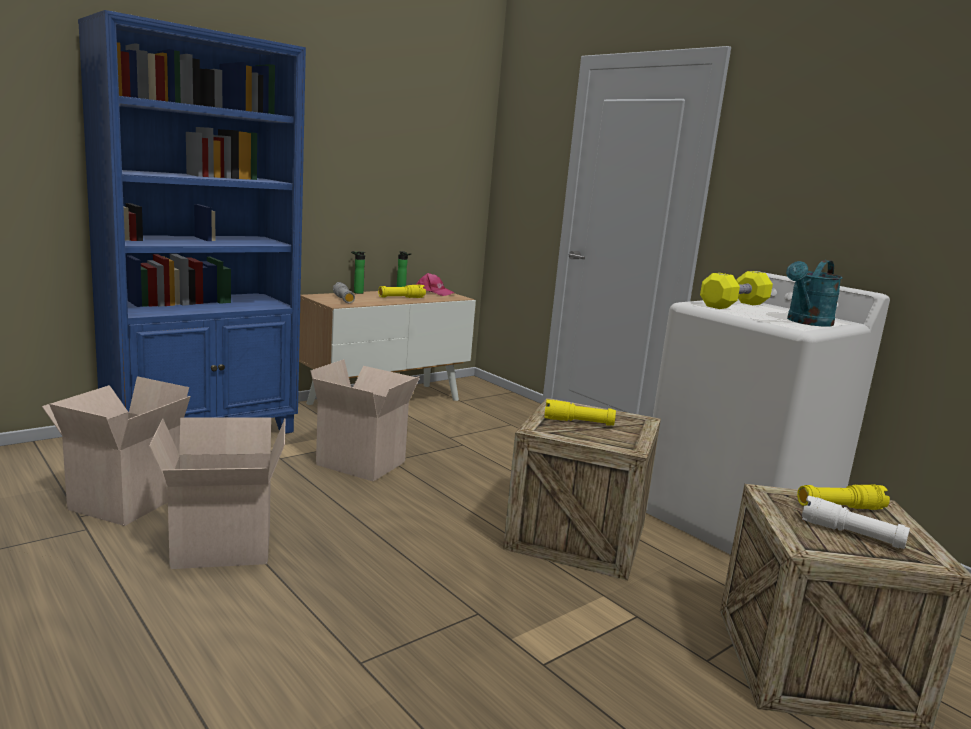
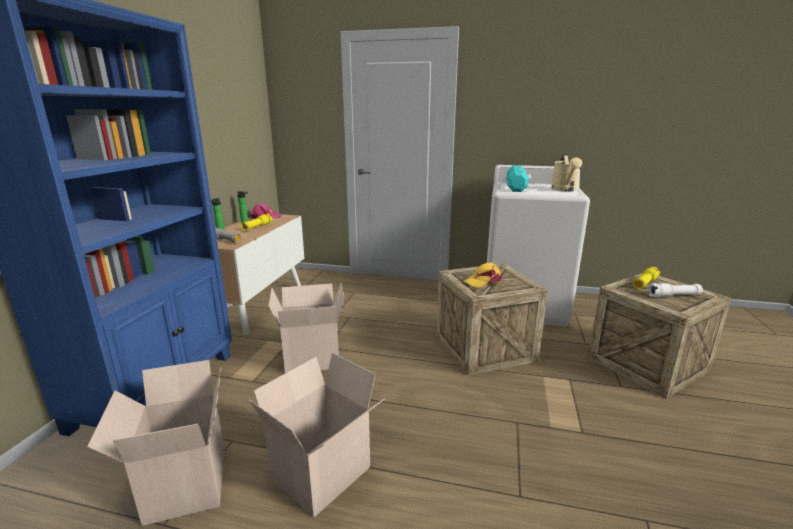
camera: 35 degrees left, 5 degrees up
(578, 422) = (483, 281): yellow flashlight -> yellow cap
(734, 305) = (516, 187): yellow dumbbell -> turquoise dumbbell
(806, 322) = (565, 190): turquoise watering can -> beige watering can

